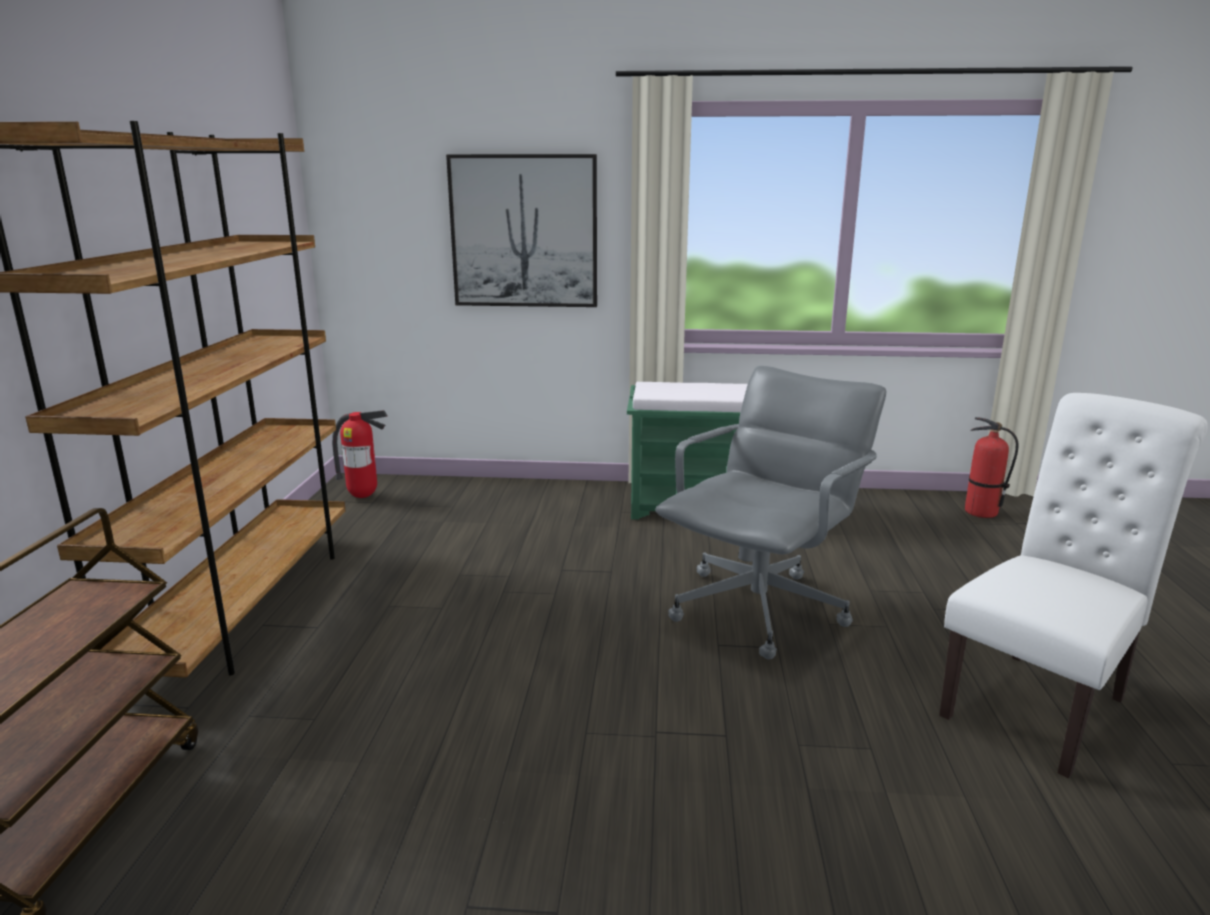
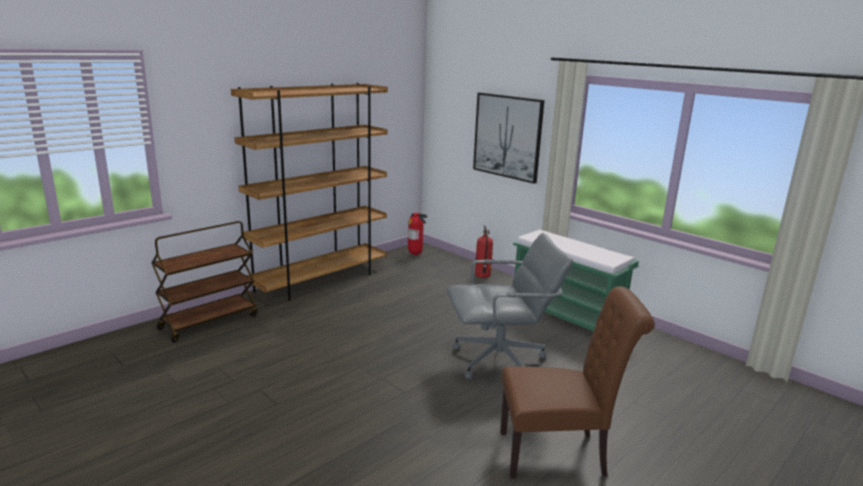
camera: 40 degrees right, 0 degrees up
(980, 512) = (728, 375): fire extinguisher -> fire extinguisher (482, 275)
(1041, 703) = (559, 454): white chair -> brown chair

